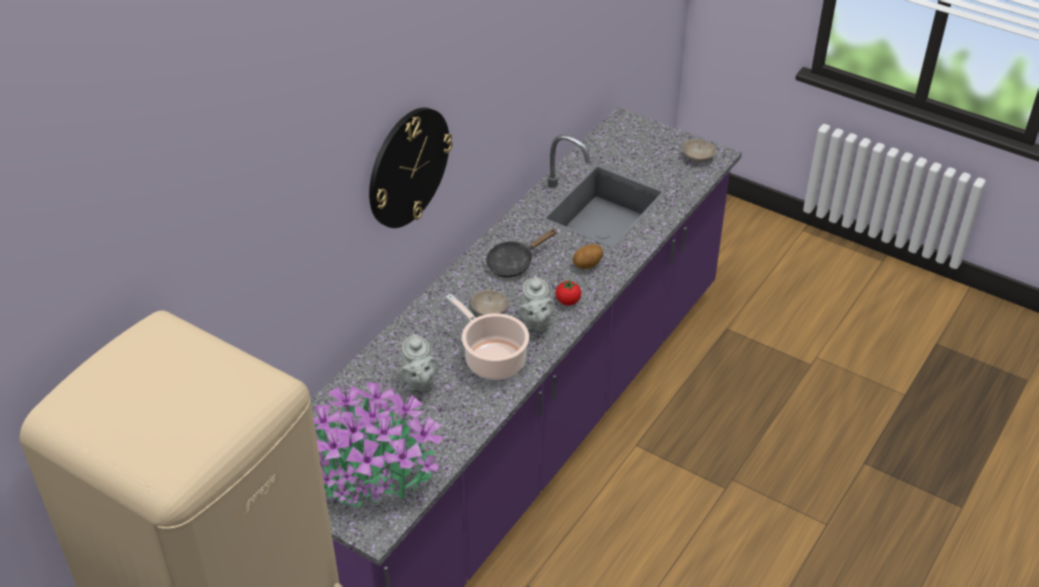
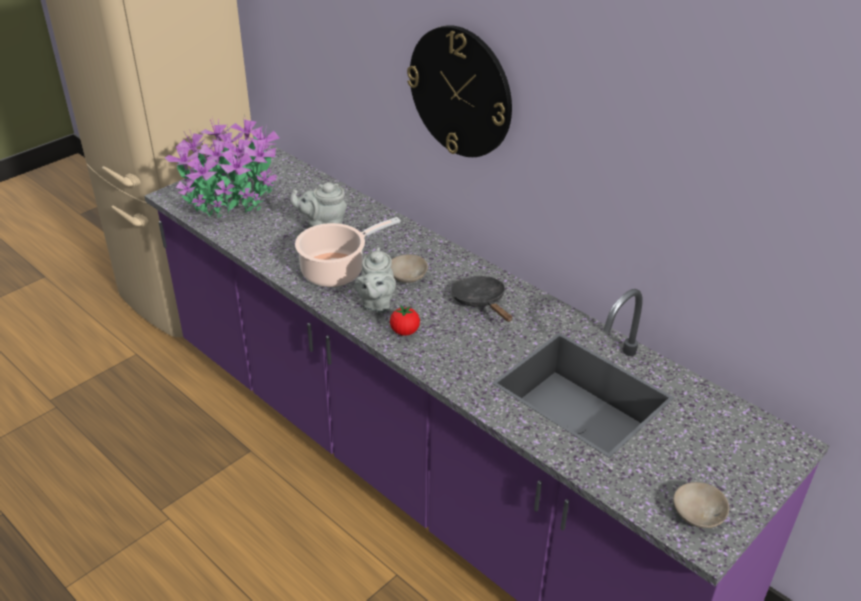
camera: 100 degrees right, 5 degrees down
(535, 324) = (376, 304): grey teapot -> grey teapot turned 90 degrees counterclockwise
(587, 265) = (463, 356): potato -> none

